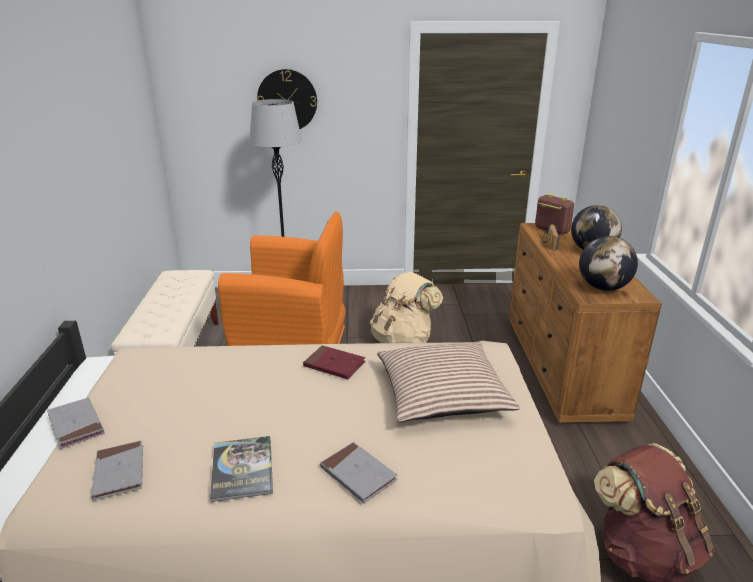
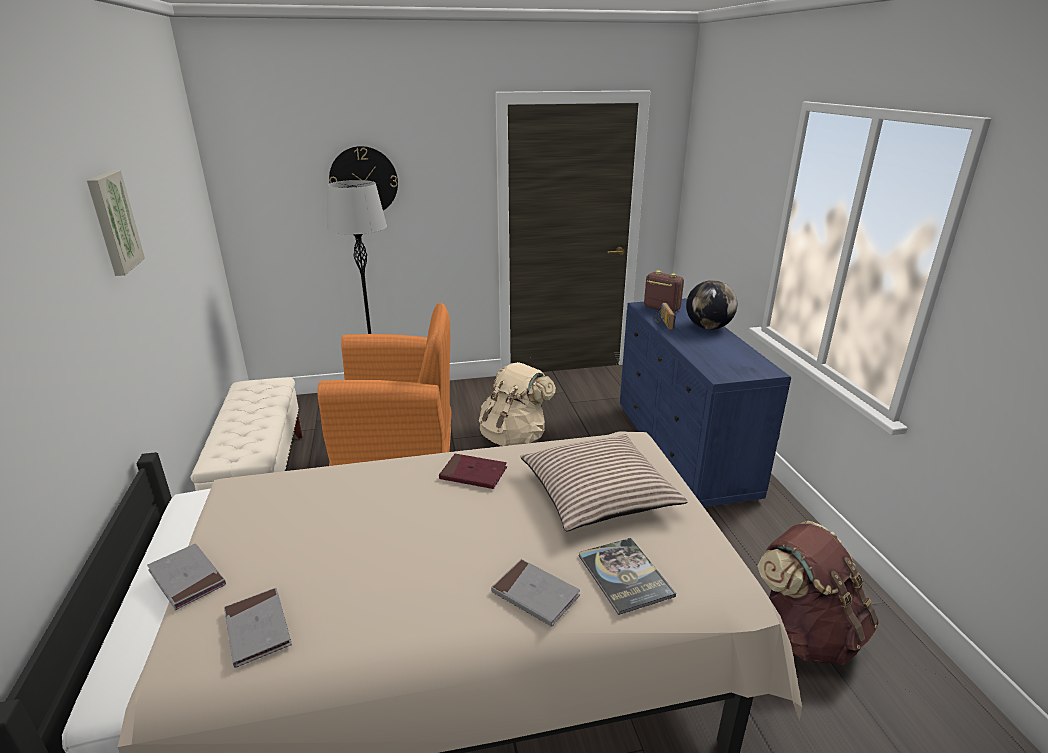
camera: 10 degrees left, 0 degrees up
(56, 126) = (113, 222): none -> picture
(242, 468) = (404, 605): book -> book (624, 575)
(562, 367) = (683, 450): brown dresser -> blue dresser
(603, 288) = (731, 365): globe -> none

